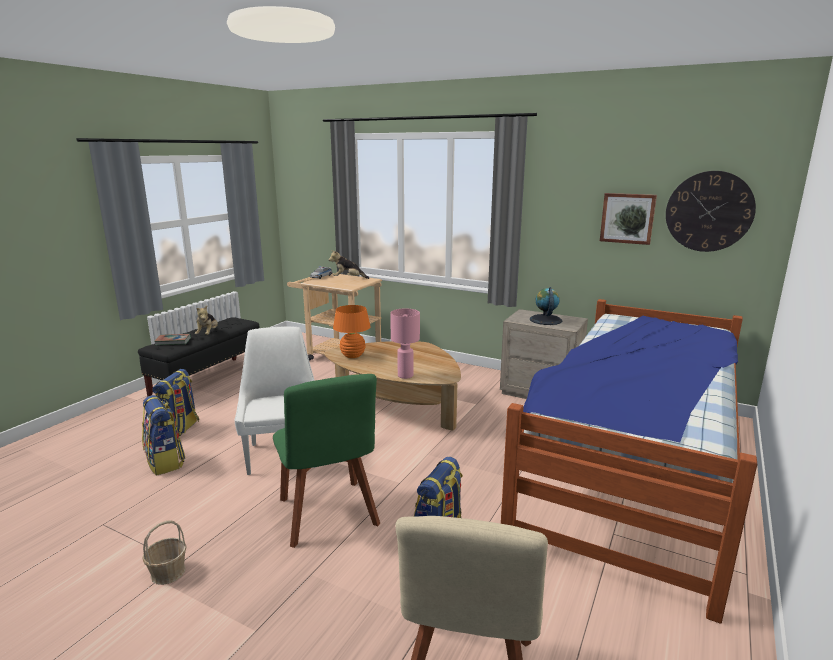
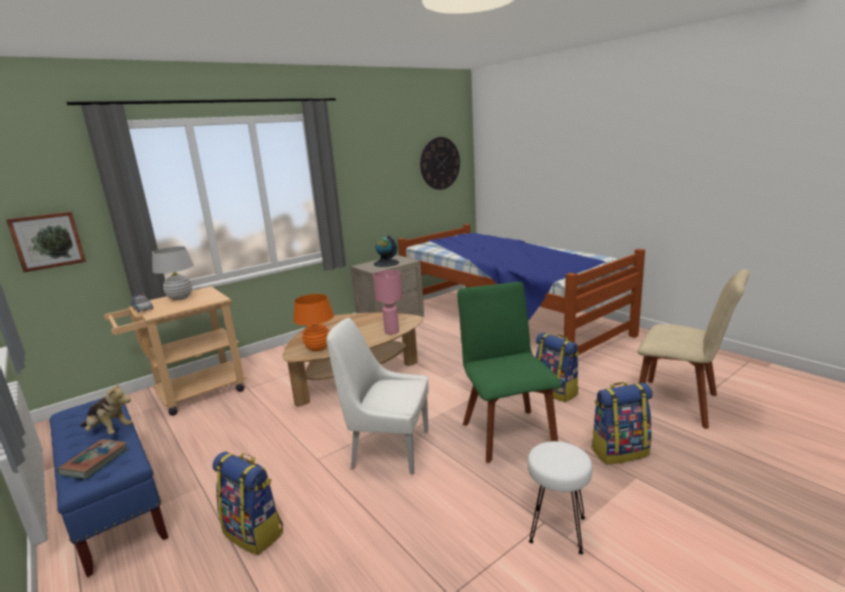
camera: 65 degrees left, 0 degrees up
(166, 462) = (335, 542): backpack -> backpack (619, 451)
(167, 572) = (557, 530): basket -> white stool
(208, 380) = (115, 504): black bench -> blue bench
(329, 515) = (507, 432): green chair -> green chair turned 105 degrees counterclockwise
(348, 279) = (180, 298): plush toy -> white table lamp
(627, 218) = (401, 175): picture -> picture (47, 241)

